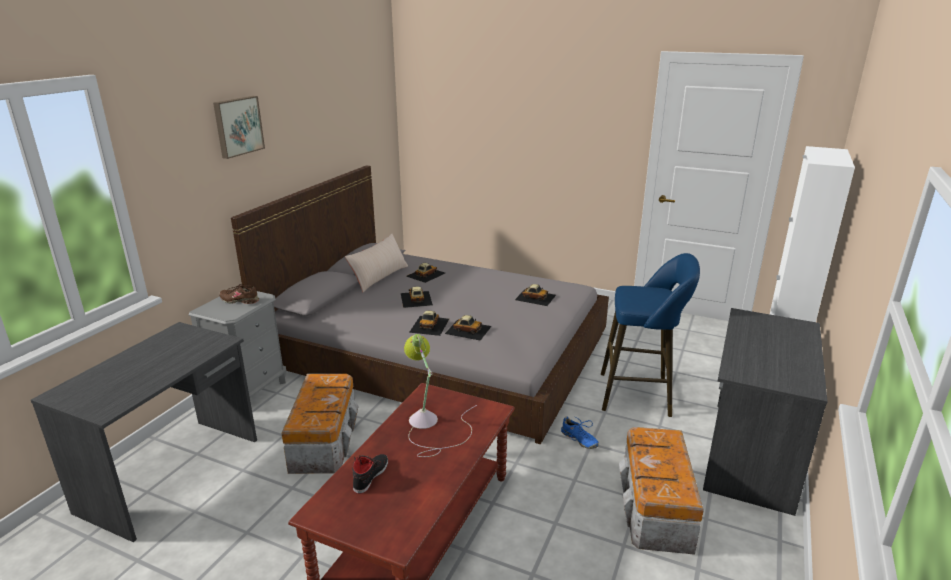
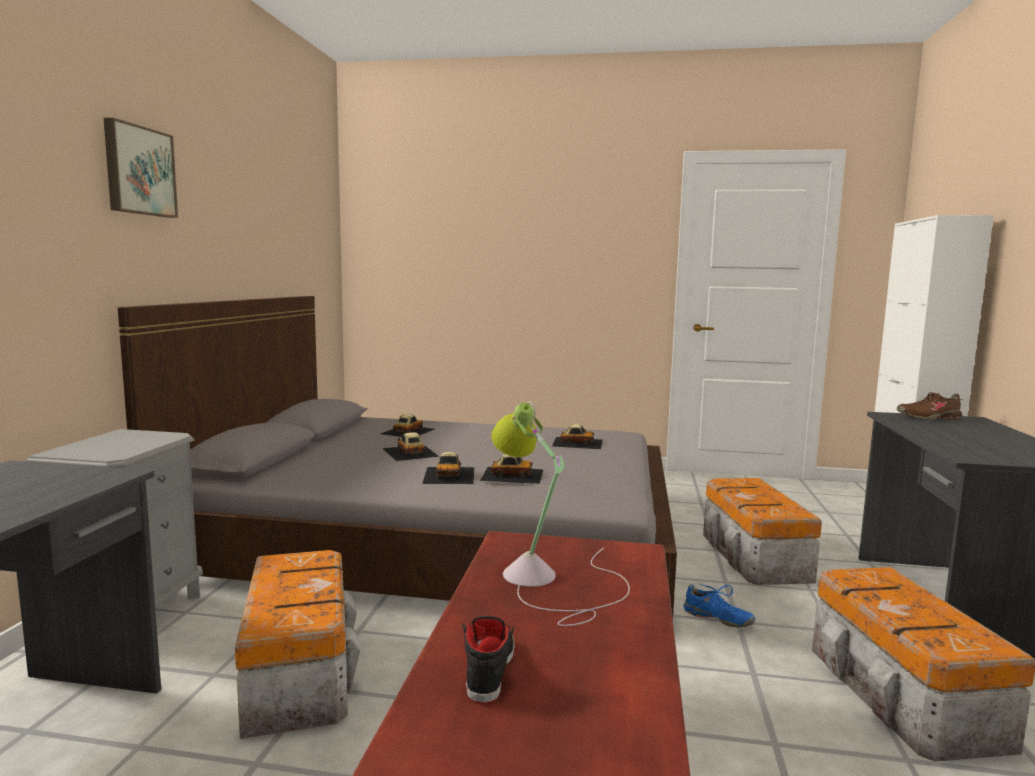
camera: 15 degrees left, 15 degrees down
(240, 300) = (128, 440): brown shoe -> brown shoe (928, 417)
(379, 277) = (339, 436): beige pillow -> none
(640, 394) = (754, 557): blue stool -> storage box

